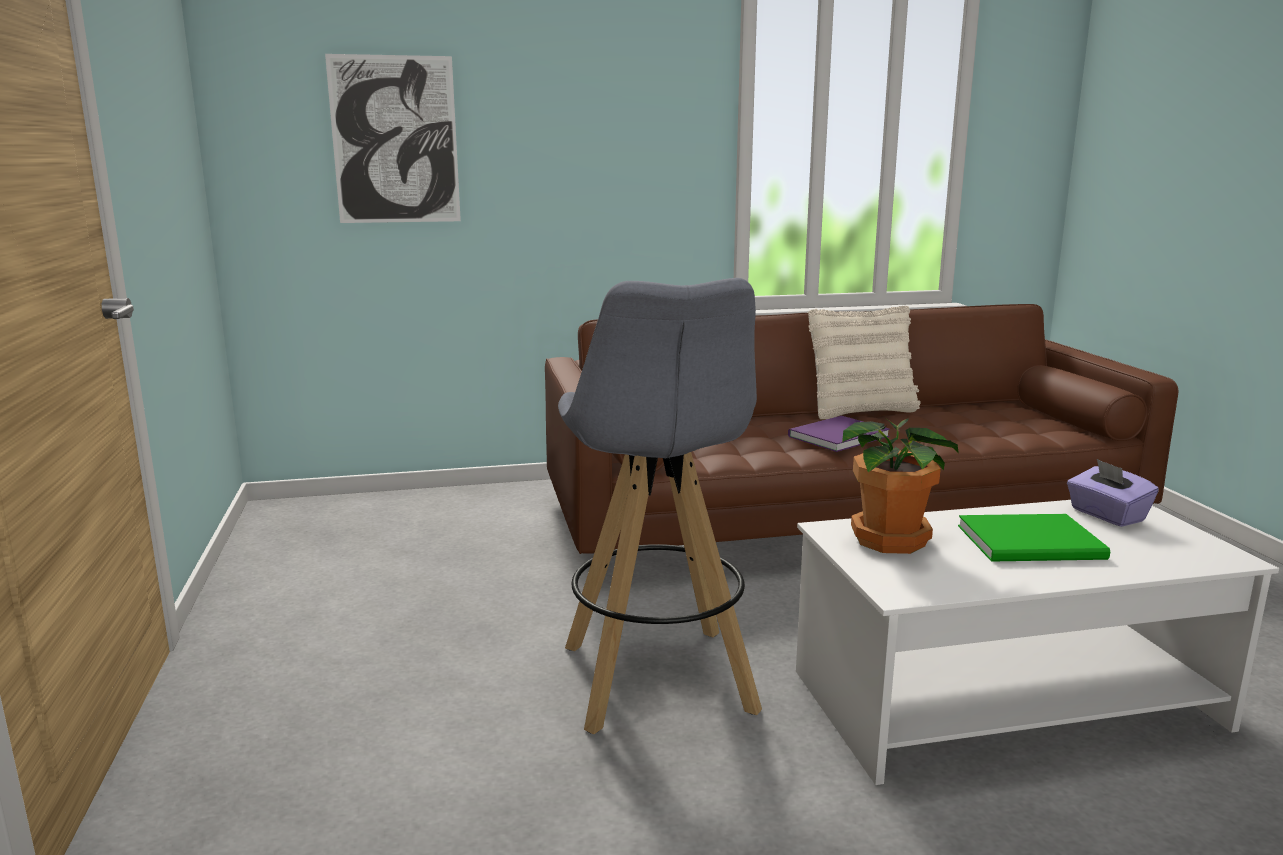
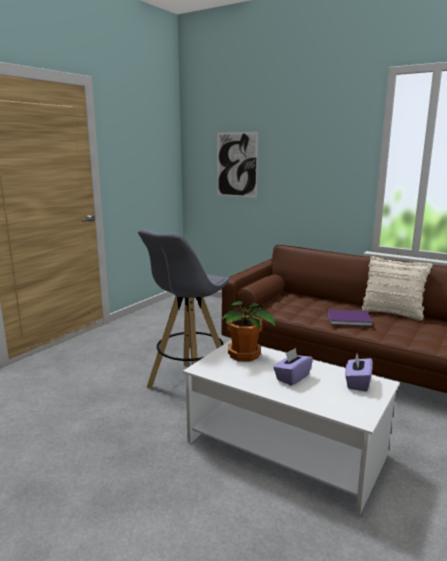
camera: 45 degrees right, 0 degrees up
(1035, 543) = (292, 377): green book -> purple tissue box

